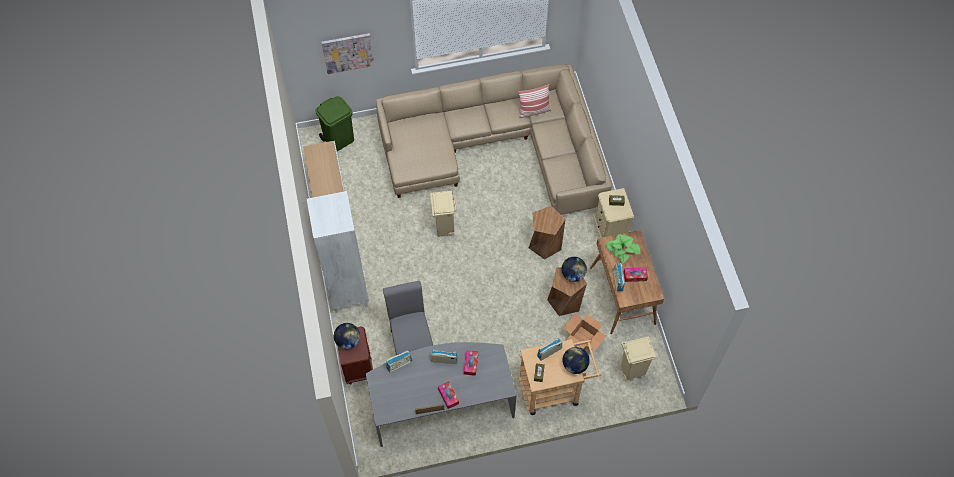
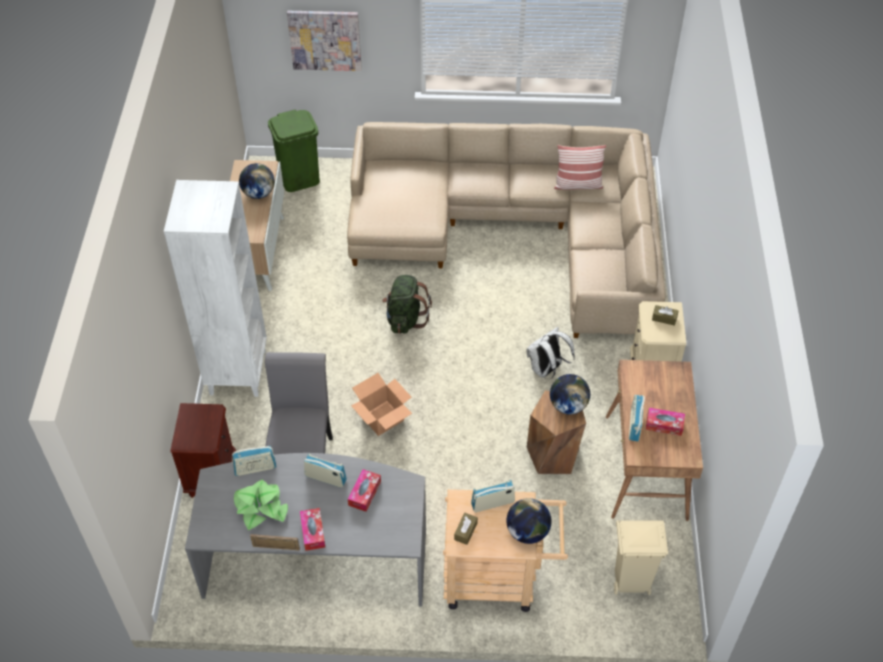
camera: 15 degrees right, 10 degrees down
(348, 341) = (194, 420): globe -> globe (258, 193)
(444, 229) = (405, 319): beige trash can -> green backpack
(545, 244) = (546, 370): brown stool -> white backpack
(582, 339) = (565, 515): cardboard box -> cardboard box (383, 417)
(622, 249) = (654, 383): potted plant -> potted plant (261, 508)

